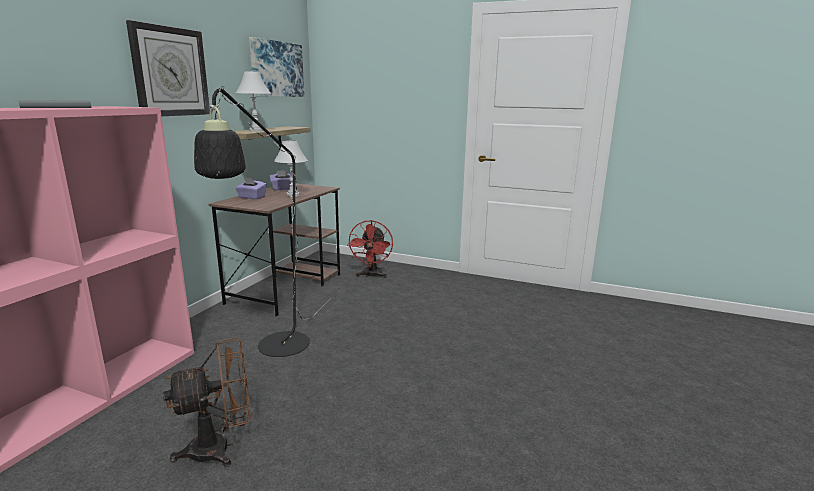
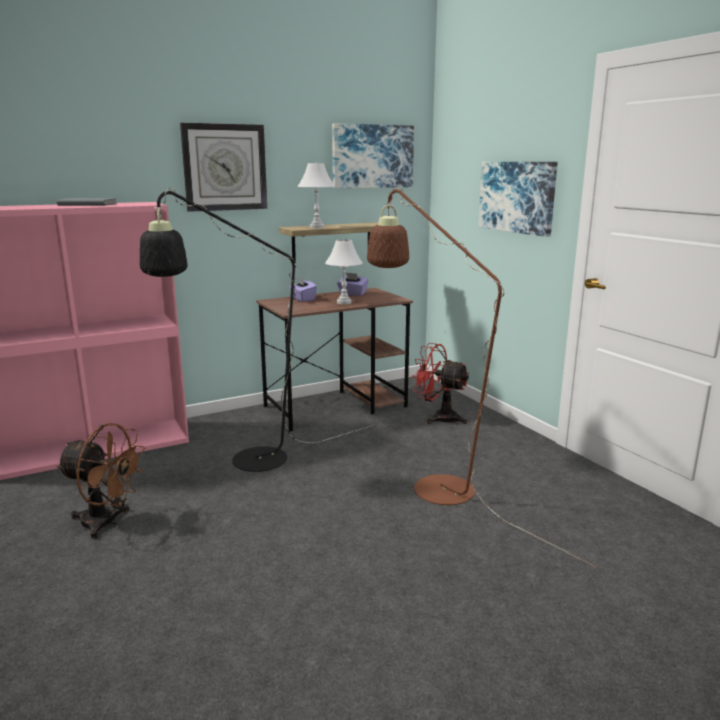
camera: 40 degrees right, 0 degrees up
(371, 276) = (439, 417): red fan -> red fan turned 75 degrees clockwise
(408, 102) = (517, 197): none -> picture
(429, 317) = (431, 483): none -> brown floor lamp

